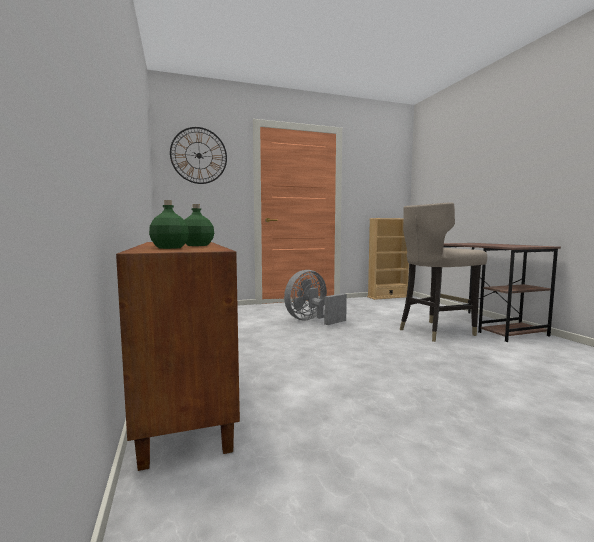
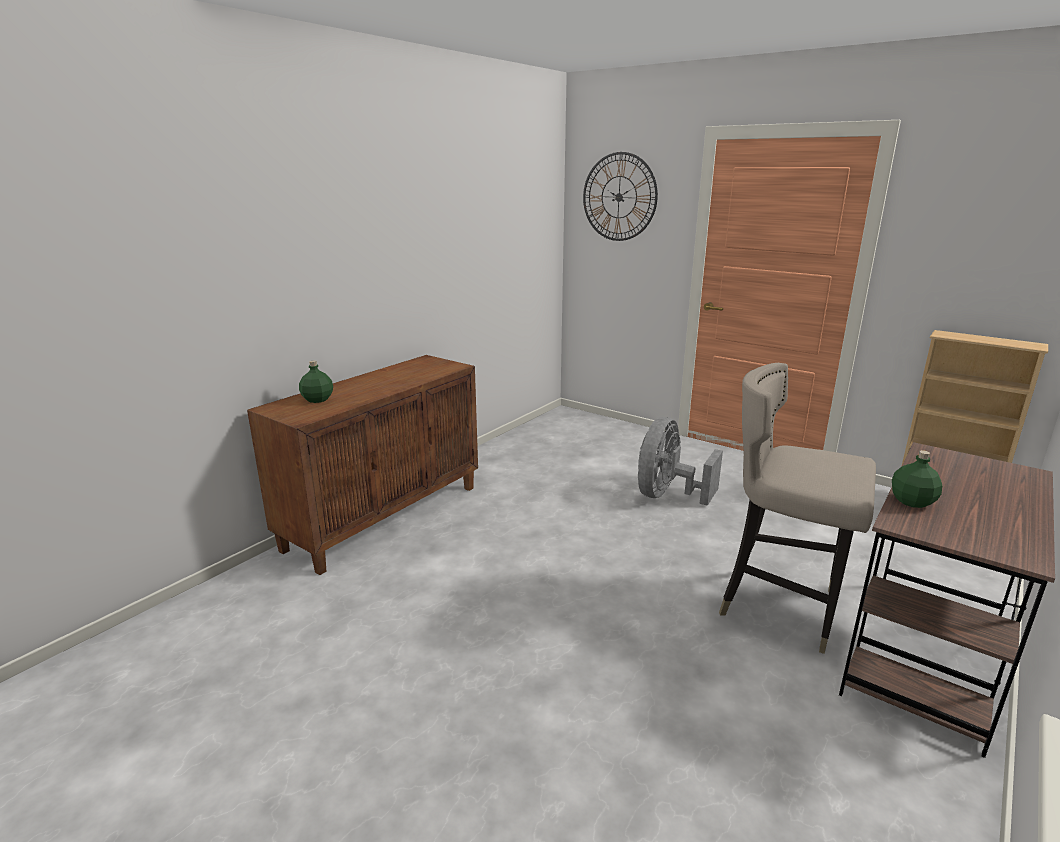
camera: 55 degrees right, 15 degrees up
(198, 245) = (364, 394): green bottle -> green bottle (912, 502)
(312, 321) = (667, 495): grey fan -> grey fan turned 75 degrees counterclockwise

